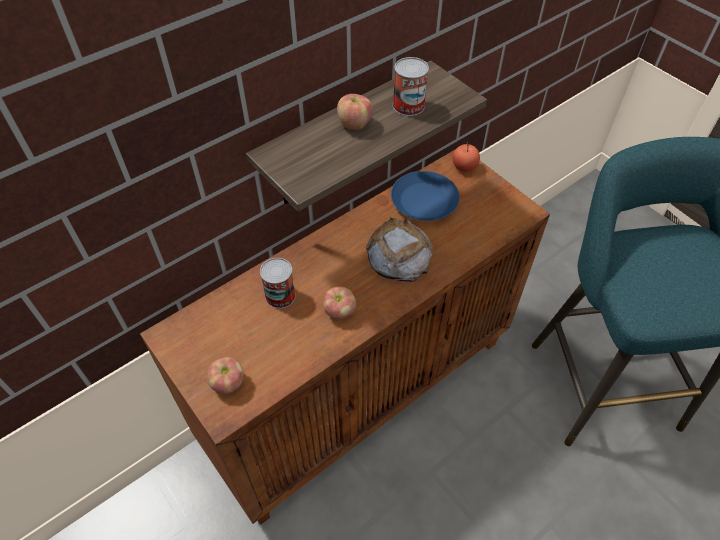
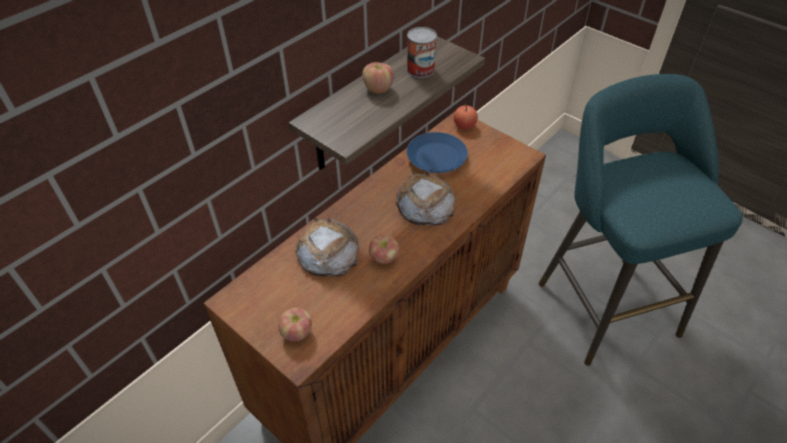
camera: 10 degrees left, 5 degrees down
(280, 295) = (327, 252): can -> bread

